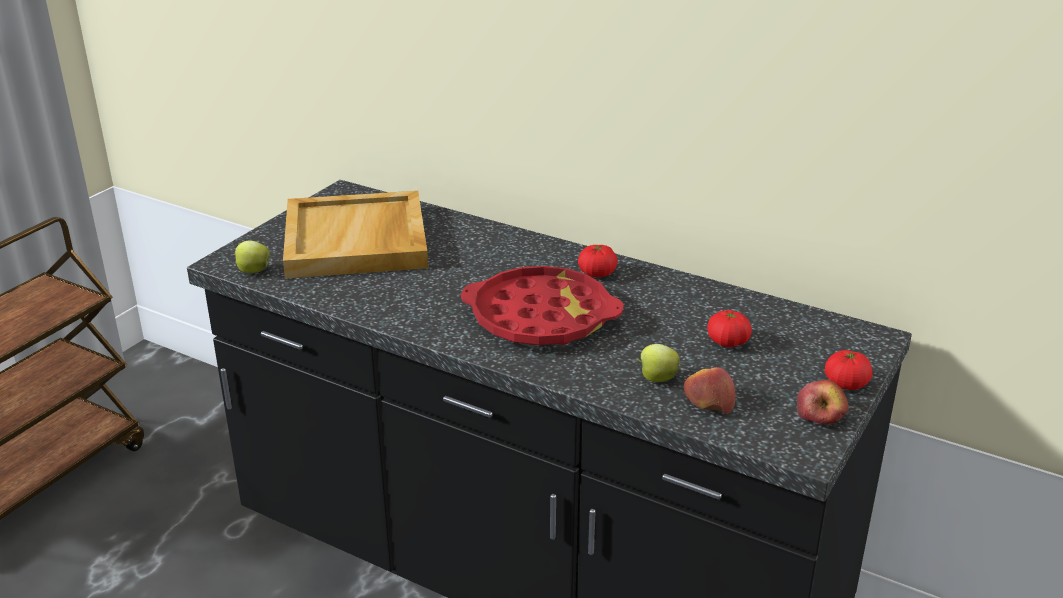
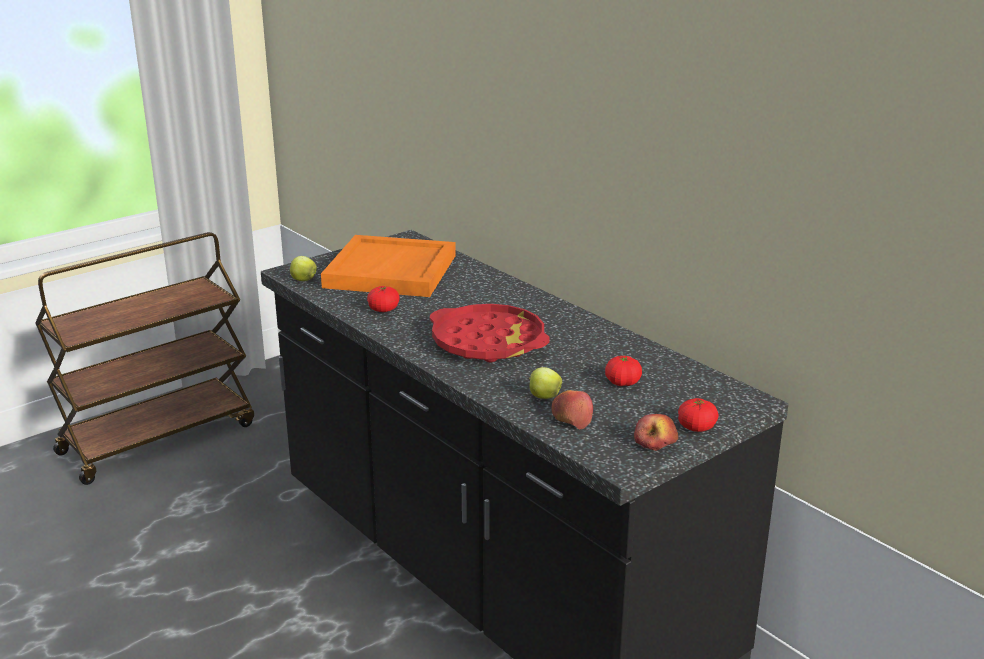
camera: 20 degrees right, 5 degrees down
(357, 241) = (391, 272): beige tray -> orange tray
(597, 273) = (557, 320): tomato -> tomato (383, 309)

